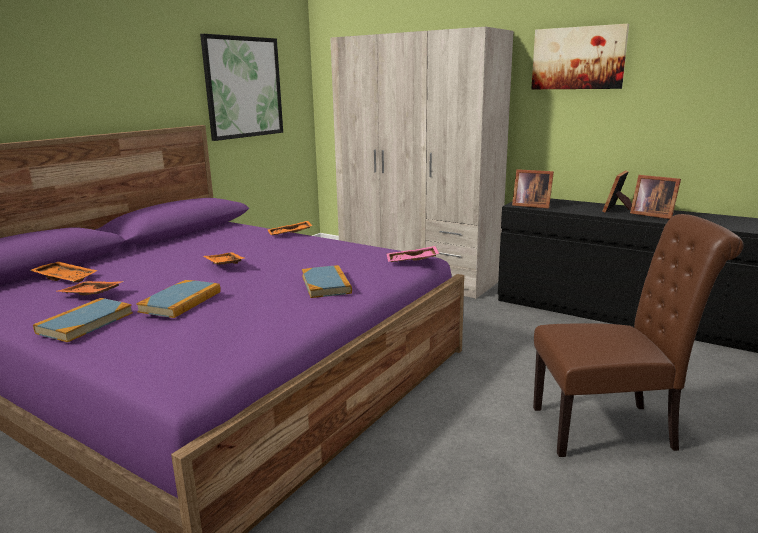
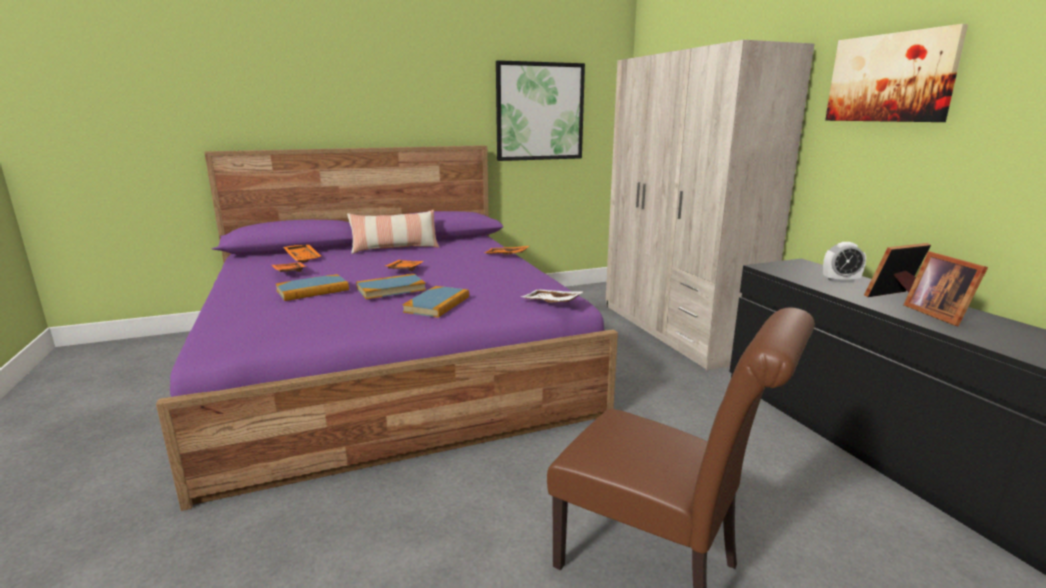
camera: 35 degrees right, 0 degrees up
(85, 323) = (247, 290): book -> book (391, 289)
(158, 248) = (395, 248): none -> pillow
(412, 261) = (551, 303): pink tray -> white tray
(530, 205) = (780, 270): picture frame -> none
(573, 205) = (840, 280): none -> alarm clock

